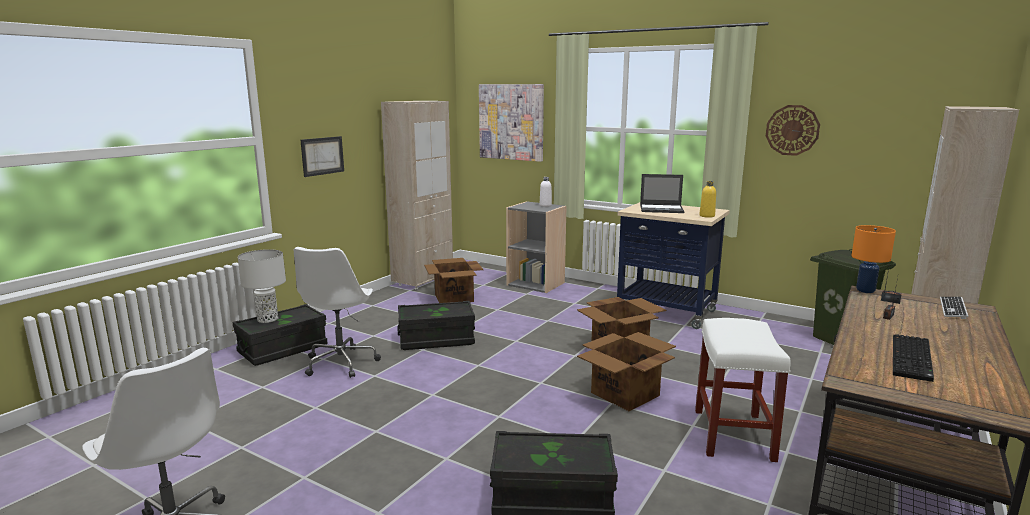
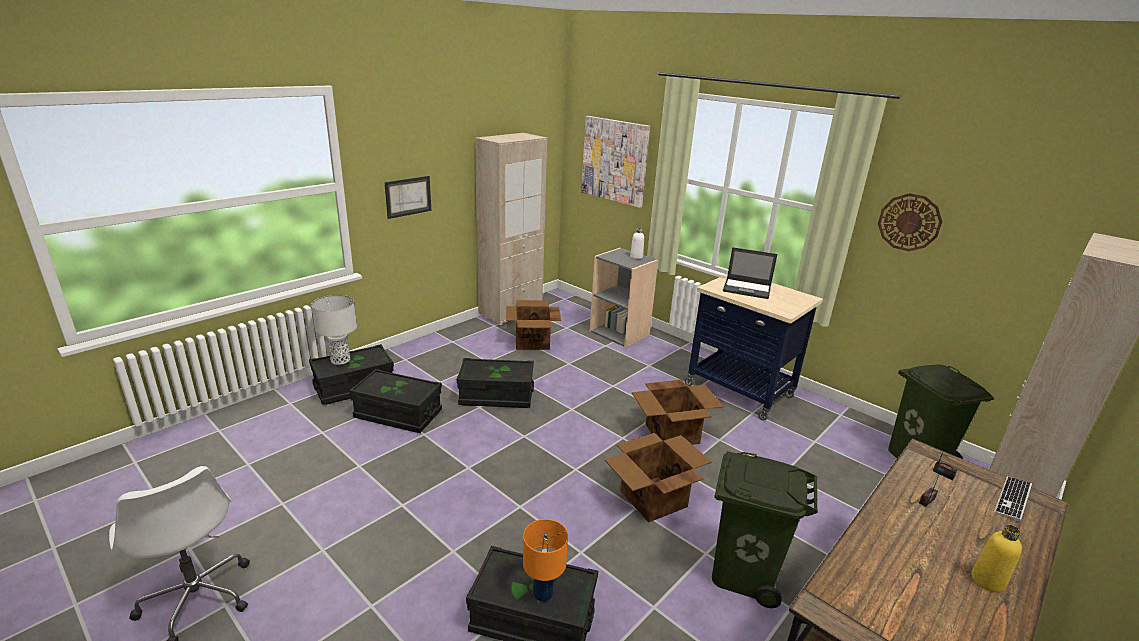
camera: 10 degrees right, 10 degrees up
(340, 364) = (398, 414): white office chair -> black storage box
(707, 216) = (791, 307): yellow bottle -> yellow bottle (987, 581)
(732, 434) = (743, 572): white stool -> green trash can
(866, 291) = (924, 451): orange table lamp -> orange table lamp (544, 594)
(913, 359) = (917, 582): keyboard -> none

